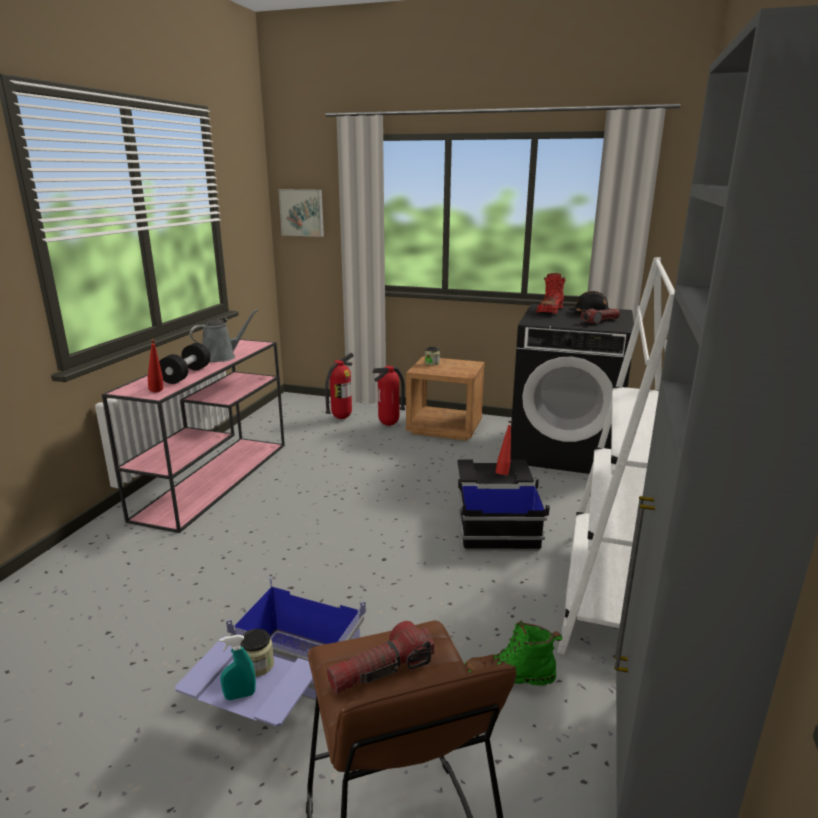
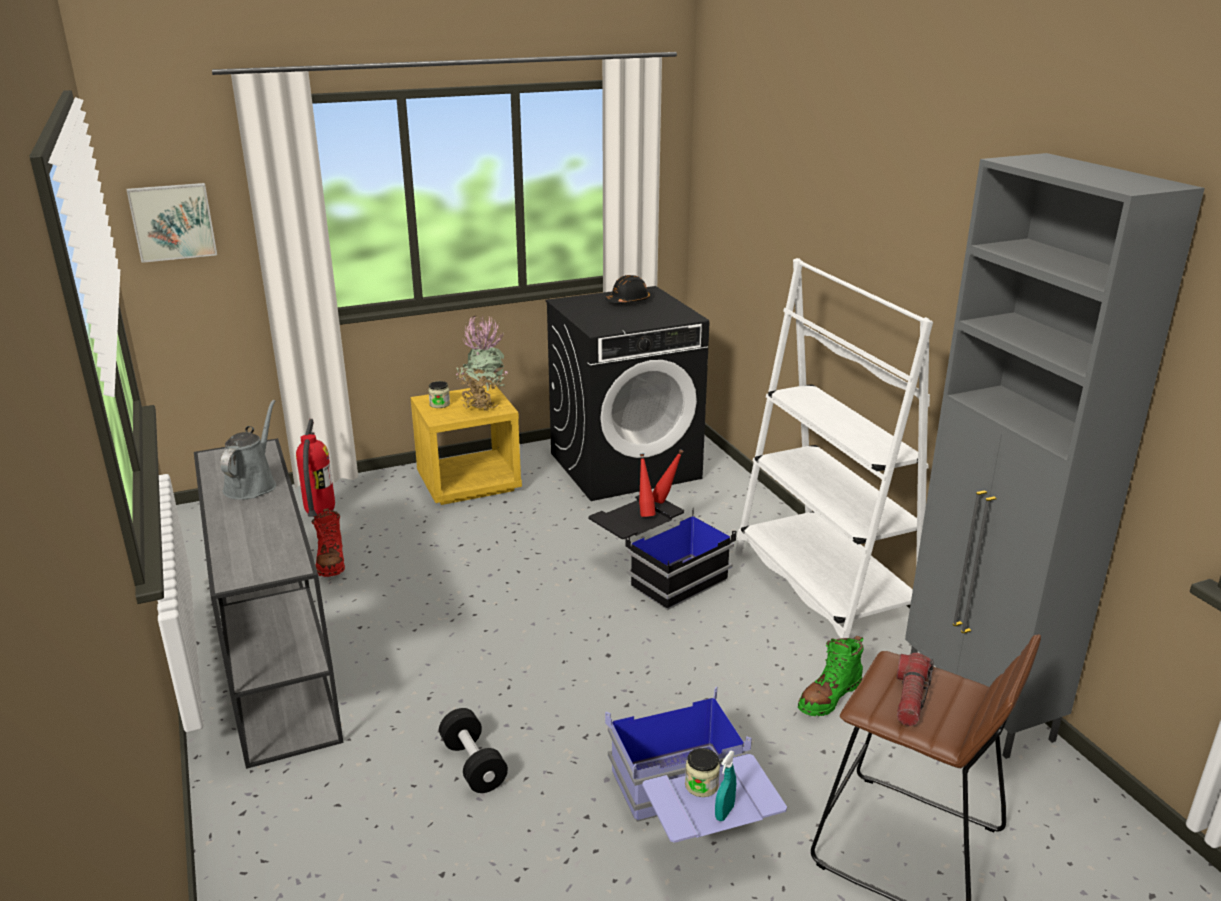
camera: 40 degrees left, 5 degrees up
(158, 392) = (287, 564): red bottle -> red bottle (666, 502)
(186, 375) = (267, 527): black dumbbell -> black dumbbell (473, 764)
(215, 478) = (276, 661): pink console table -> grey console table
(389, 425) = (397, 503): fire extinguisher -> none
(445, 428) = (469, 483): brown nightstand -> yellow nightstand
(457, 369) = (483, 404): none -> potted plant
(550, 311) = (586, 308): red boot -> red boot (331, 561)
(600, 321) = (656, 311): flashlight -> none

